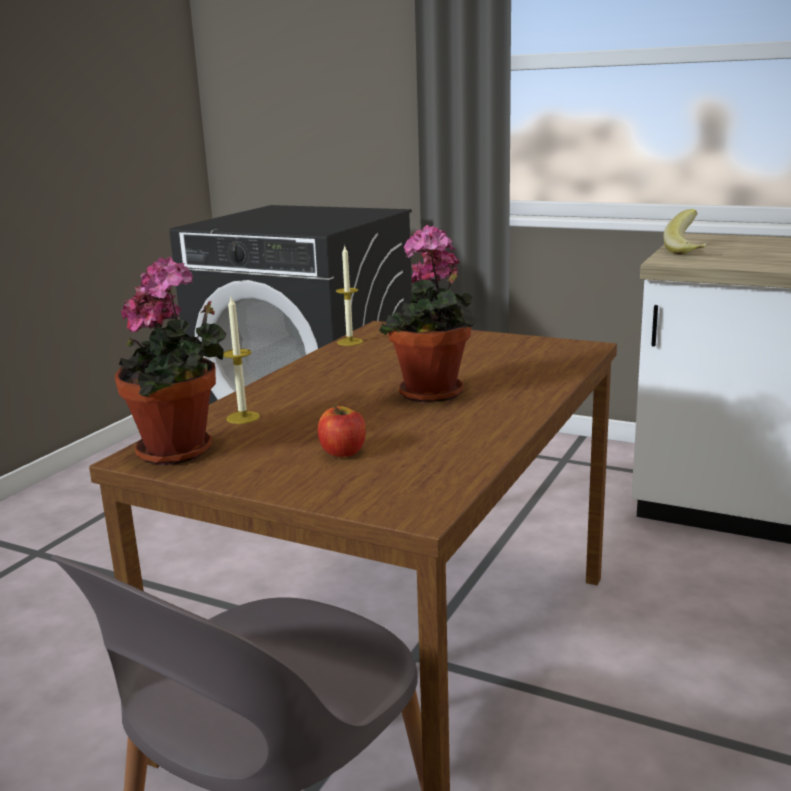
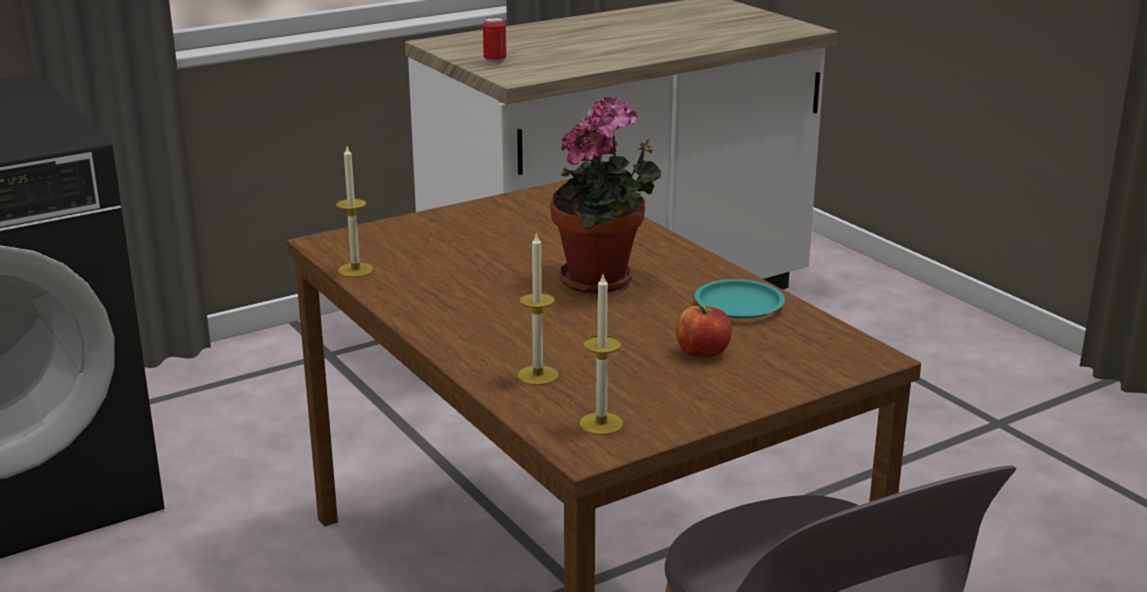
camera: 60 degrees left, 5 degrees up
(181, 452) = (601, 424): potted plant -> candle
(455, 442) = (738, 305): none -> turquoise plate
(690, 251) = (495, 61): banana -> can

